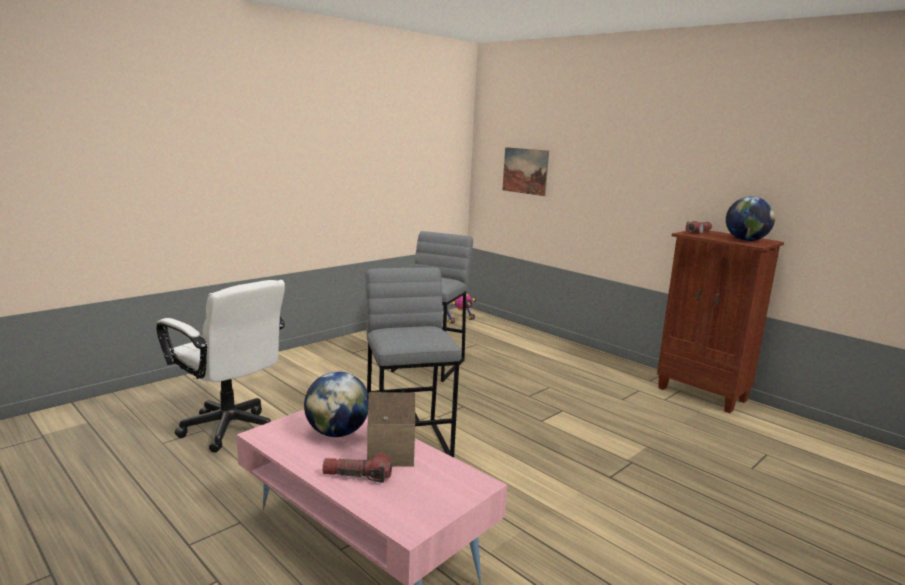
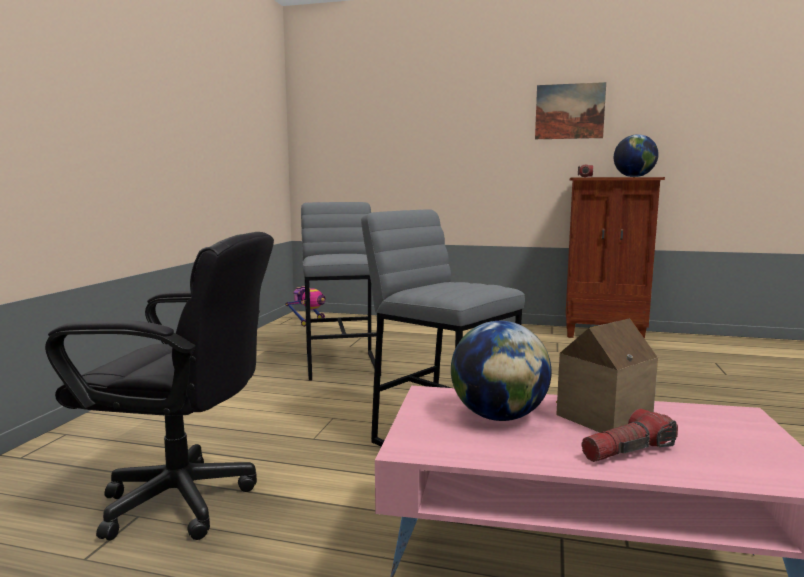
camera: 30 degrees left, 5 degrees down
(231, 431) = (187, 502): white office chair -> black office chair
(525, 171) = (364, 144): picture -> picture (569, 111)

